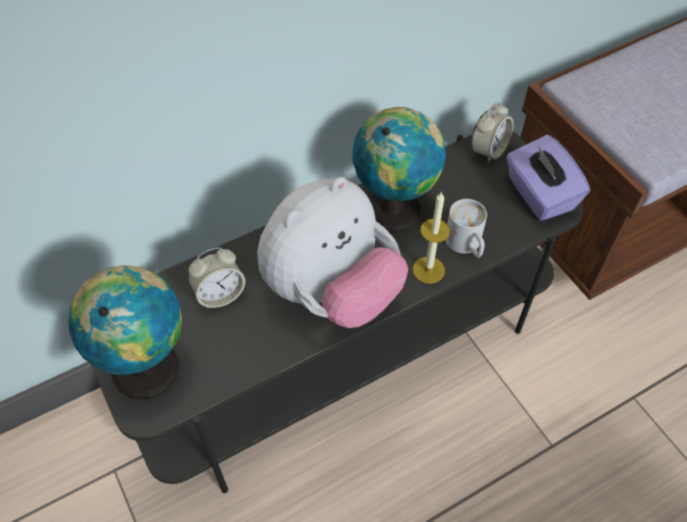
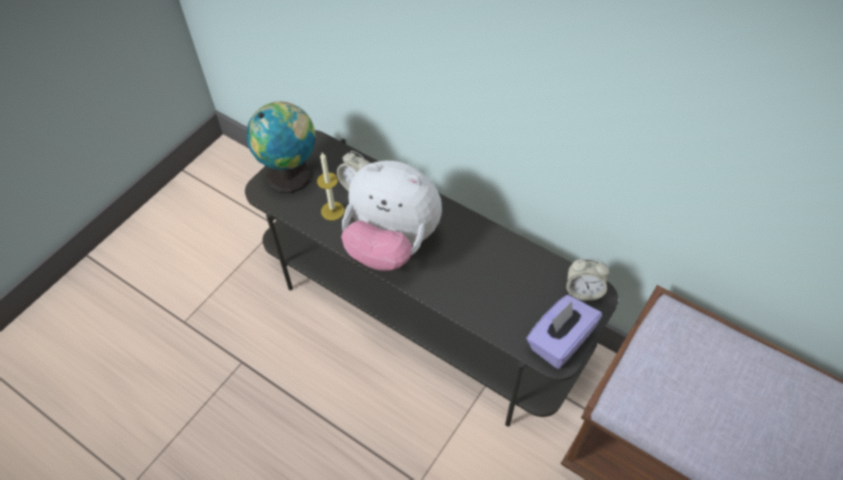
camera: 65 degrees right, 0 degrees up
(394, 207) = (485, 251): globe -> none
(428, 270) = (441, 292): candle -> candle (332, 211)
(466, 245) = (477, 308): white mug -> none

